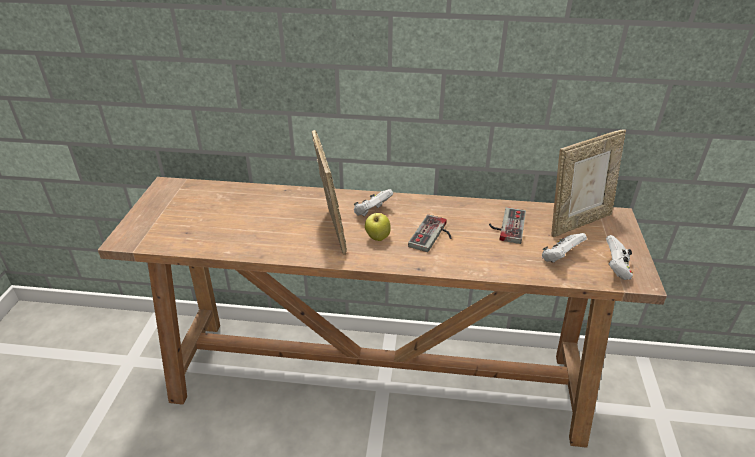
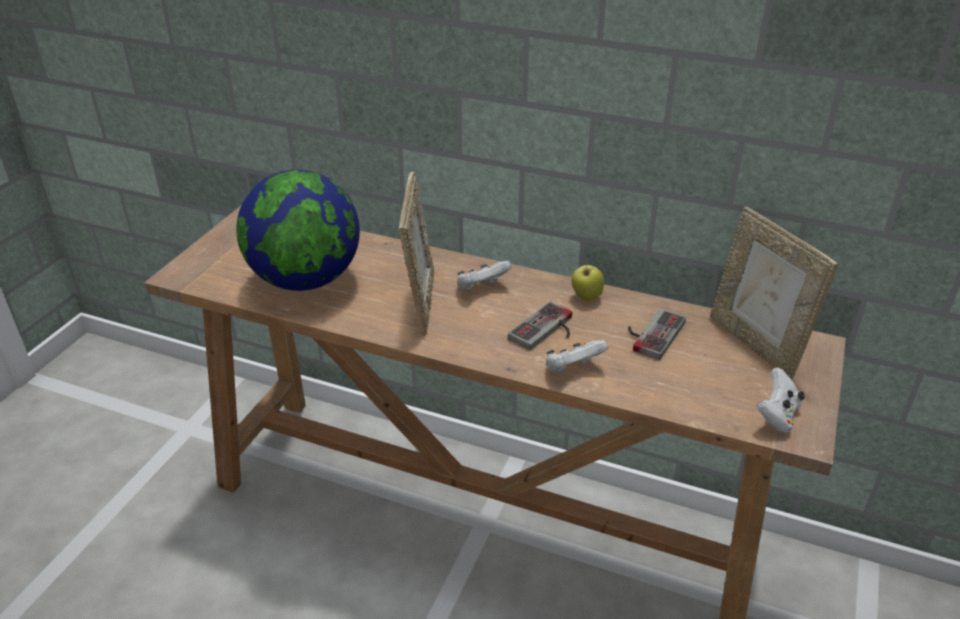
camera: 15 degrees right, 0 degrees up
(234, 227) = (305, 280): none -> globe
(377, 238) = (474, 321): apple -> apple (586, 297)
(560, 258) = (704, 387): white game controller -> white game controller (572, 369)
(578, 222) = (755, 344): picture frame -> picture frame turned 75 degrees clockwise

